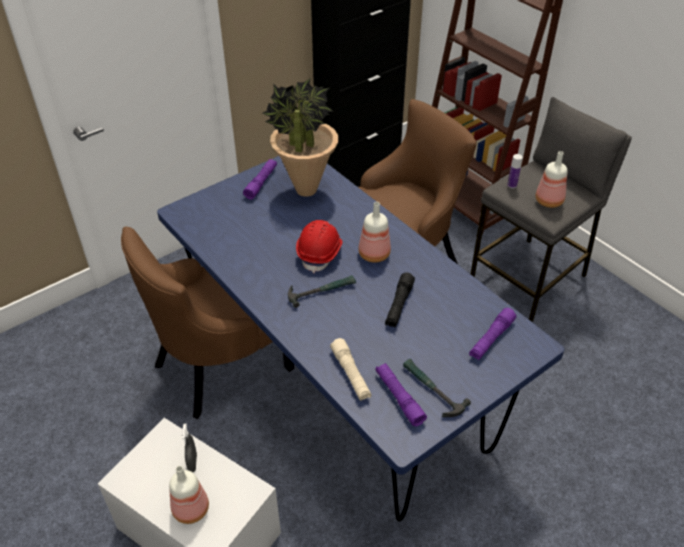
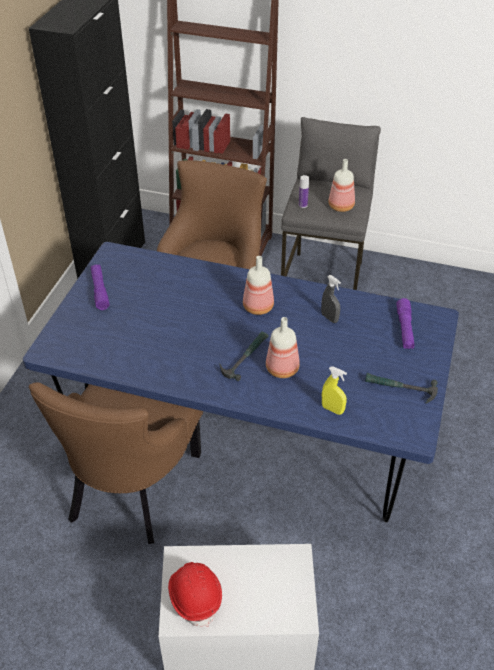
camera: 35 degrees left, 0 degrees up
(192, 463) = (226, 567): grey spray bottle -> grey spray bottle (329, 318)
(192, 509) = (261, 602): bottle -> bottle (283, 368)
(305, 190) = (147, 279): potted plant -> none
(320, 253) = (213, 327): red hard hat -> red hard hat (195, 596)
(351, 374) = (332, 409): beige flashlight -> yellow spray bottle
(399, 305) = (316, 337): black flashlight -> none
(399, 398) = (383, 407): purple flashlight -> none

